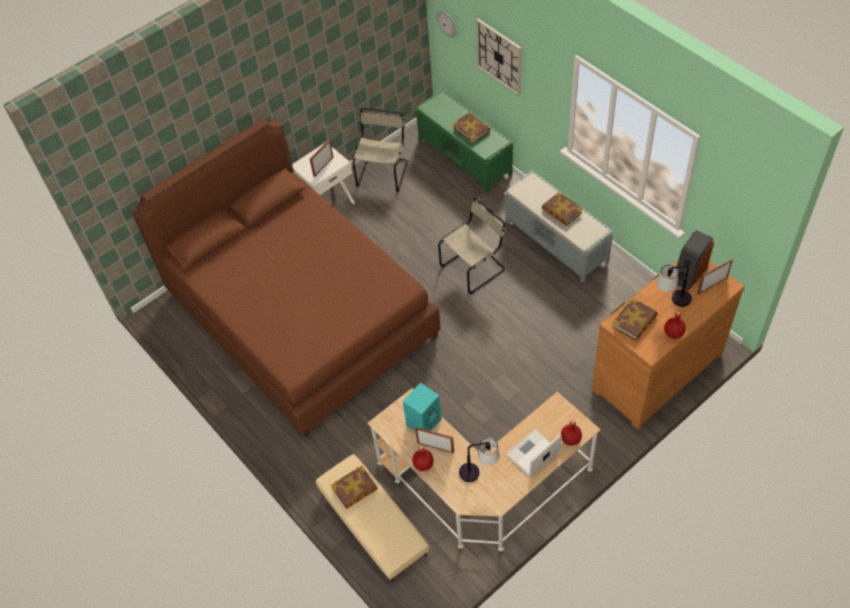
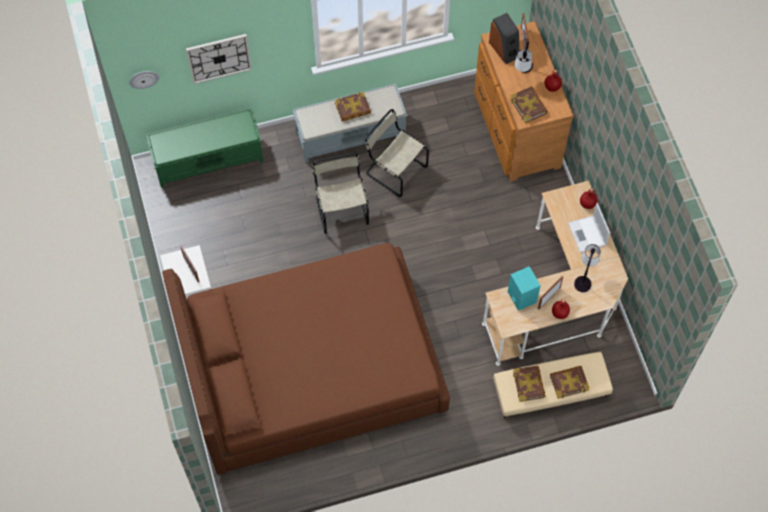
camera: 70 degrees left, 10 degrees up
(383, 172) = (184, 234): beige chair -> beige chair (394, 169)
(471, 129) = (214, 132): book -> book (568, 382)

